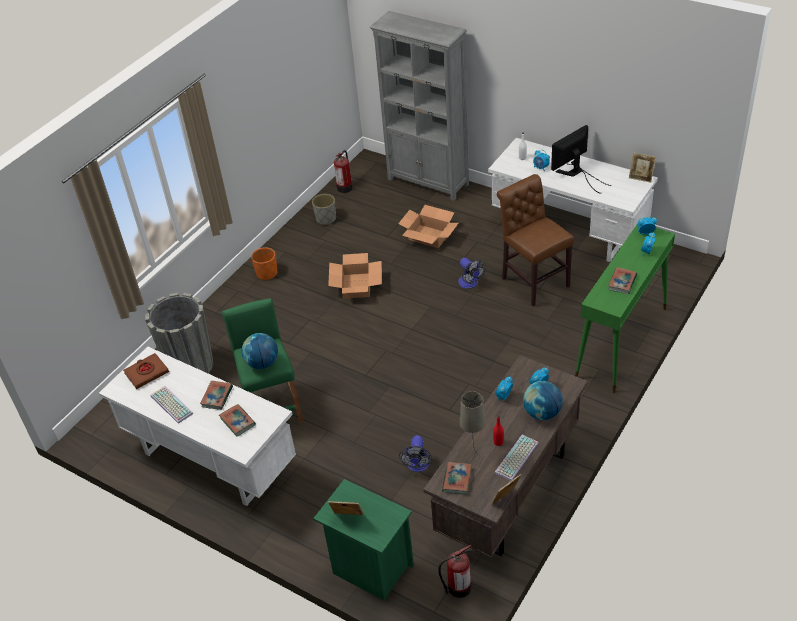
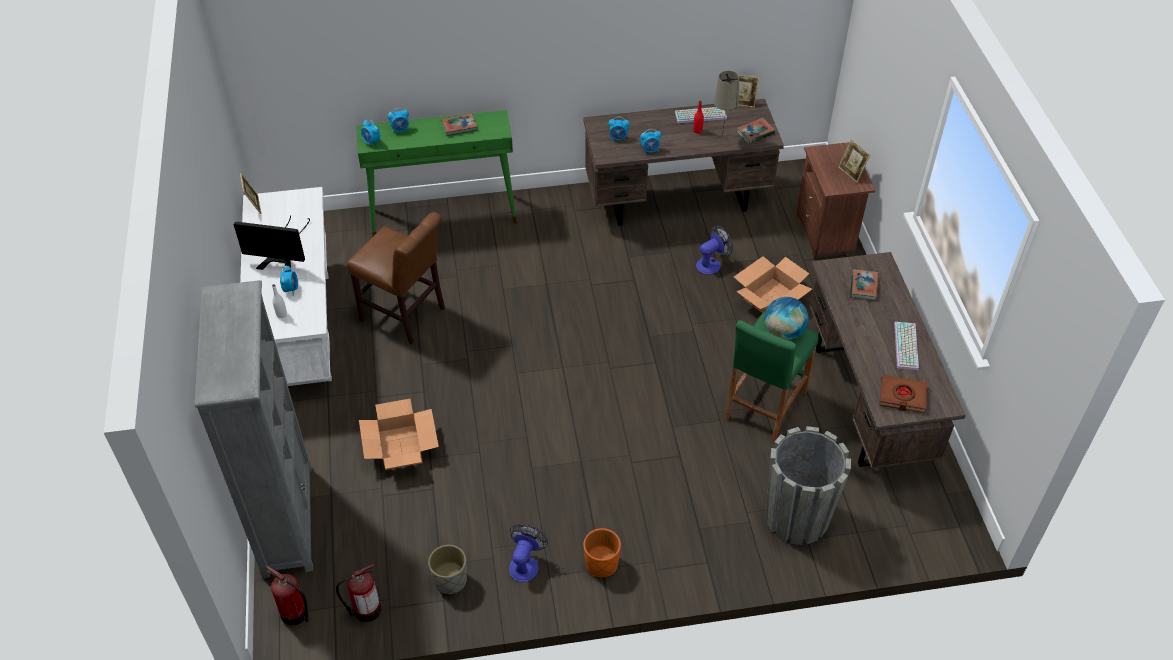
camera: 135 degrees left, 5 degrees up
(210, 461) = (867, 402): white desk -> brown desk
(217, 397) = (860, 321): book -> none
(356, 285) = (542, 457): cardboard box -> cardboard box (770, 297)
(370, 569) = (826, 233): green nightstand -> brown nightstand
(458, 588) = (783, 182): fire extinguisher -> fire extinguisher (295, 614)
(470, 284) = (453, 362): fan -> fan (525, 563)
(533, 281) = (406, 316): brown chair -> brown chair turned 75 degrees counterclockwise
(542, 413) = (643, 123): globe -> none

